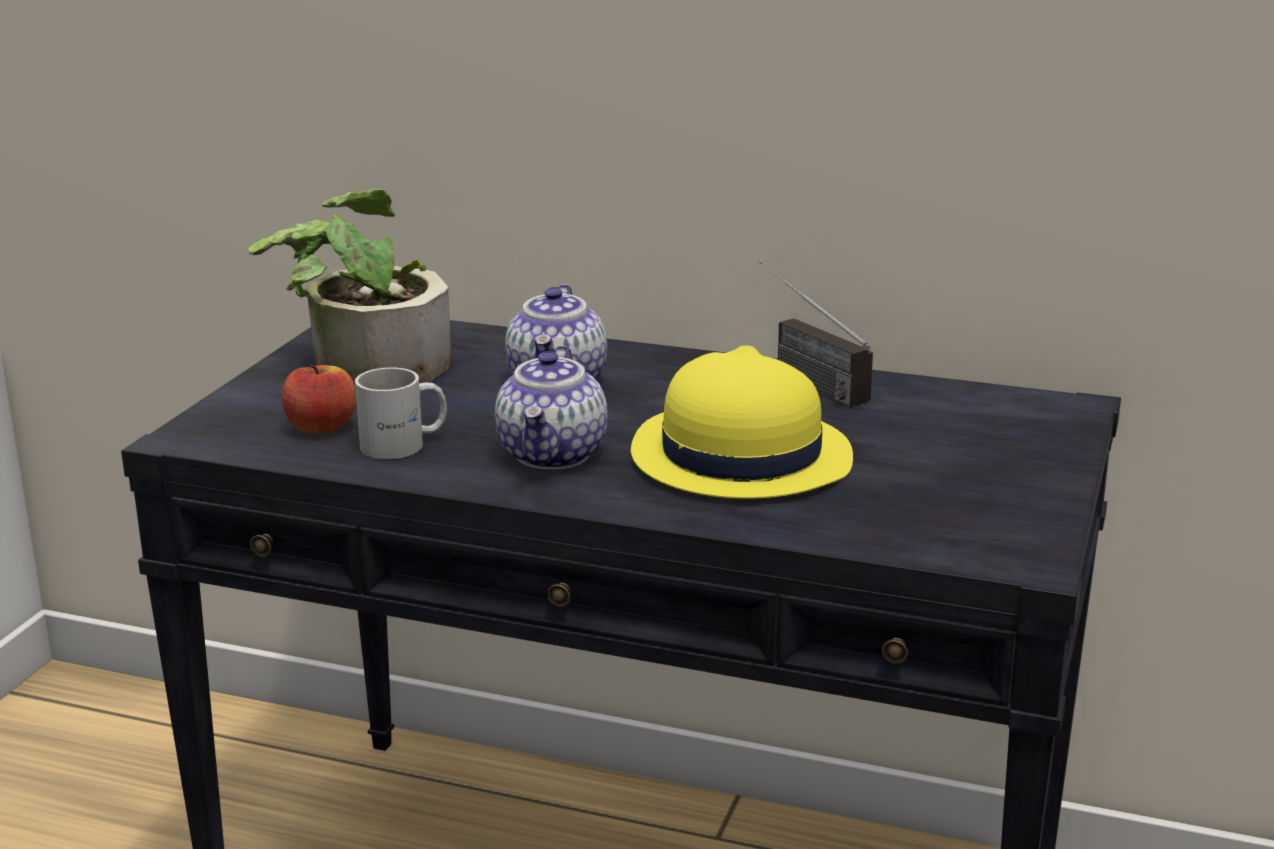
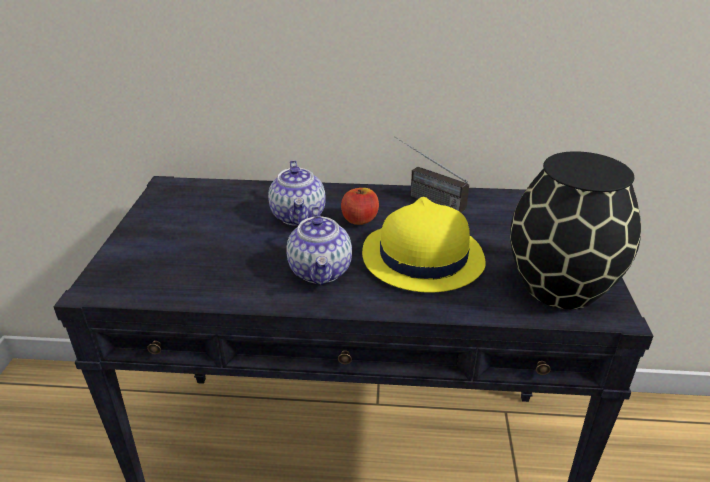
camera: 15 degrees left, 10 degrees up
(321, 427) = (176, 269): apple -> apple (359, 220)
(364, 364) = (184, 216): potted plant -> none
(404, 445) = (231, 276): white mug -> none
(956, 519) = (558, 287): none -> black vase

